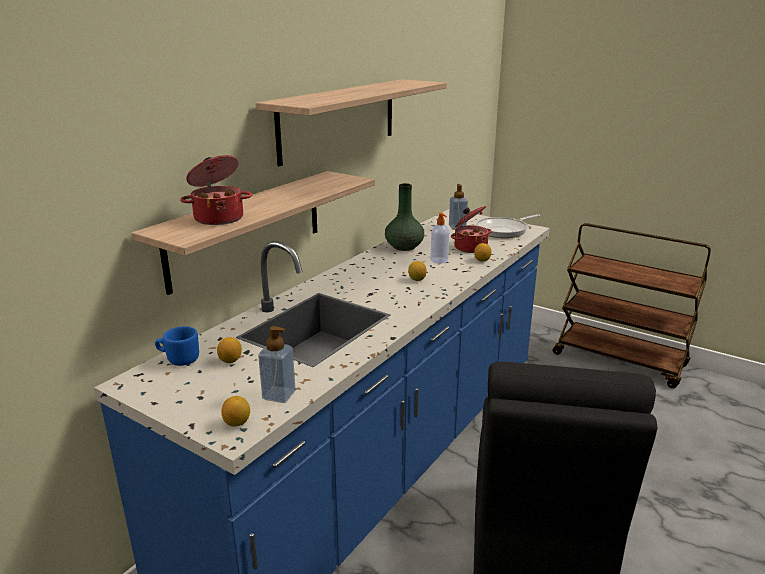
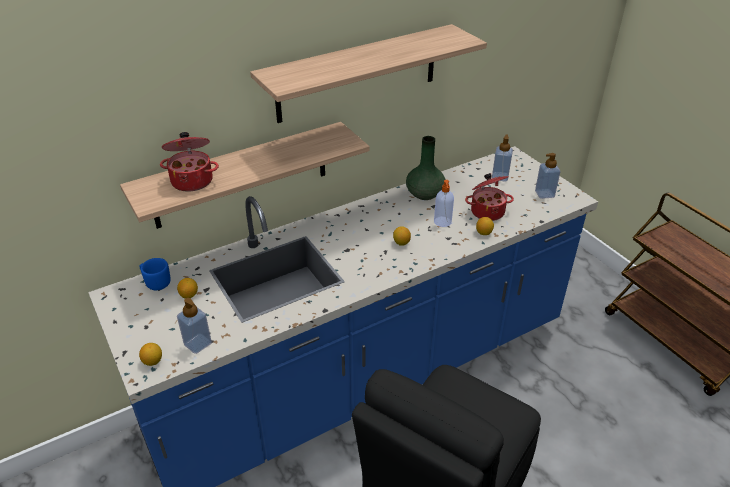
camera: 25 degrees right, 15 degrees up
(504, 230) = (544, 194): frying pan -> soap dispenser

